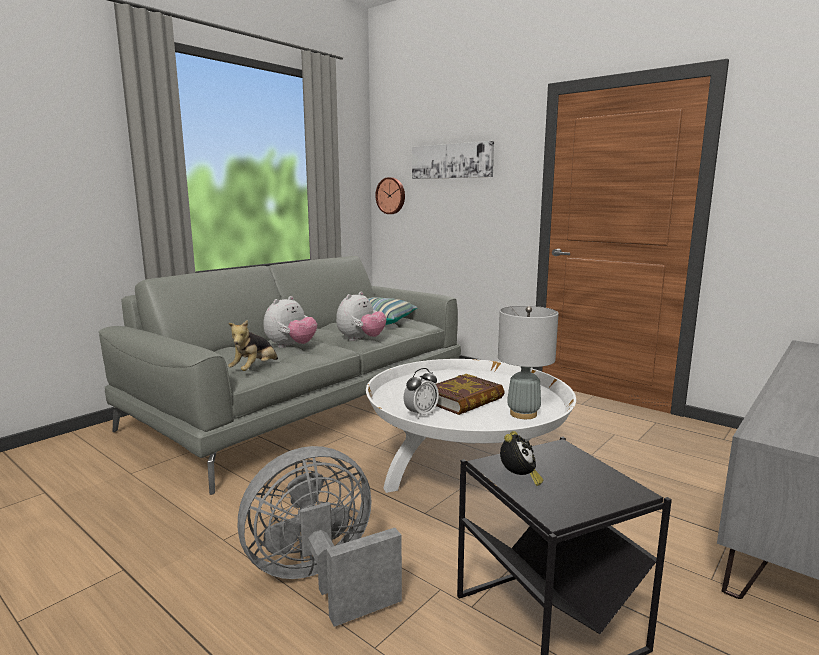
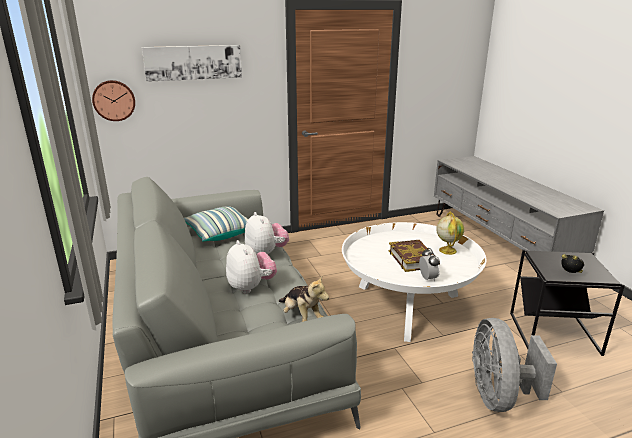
camera: 60 degrees left, 10 degrees up
(523, 414) = (447, 250): grey table lamp -> globe

